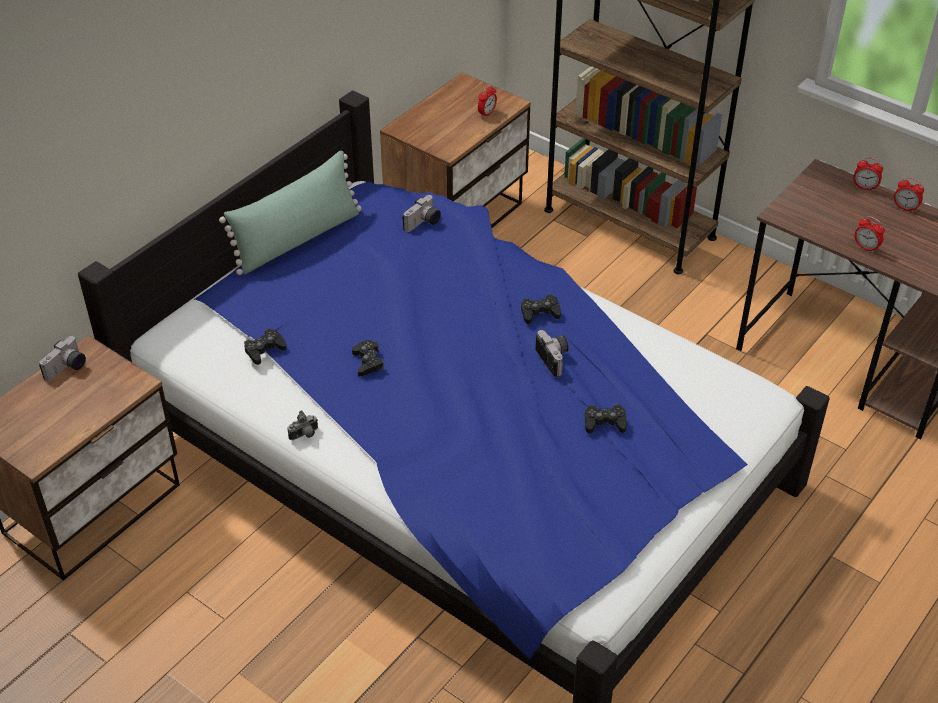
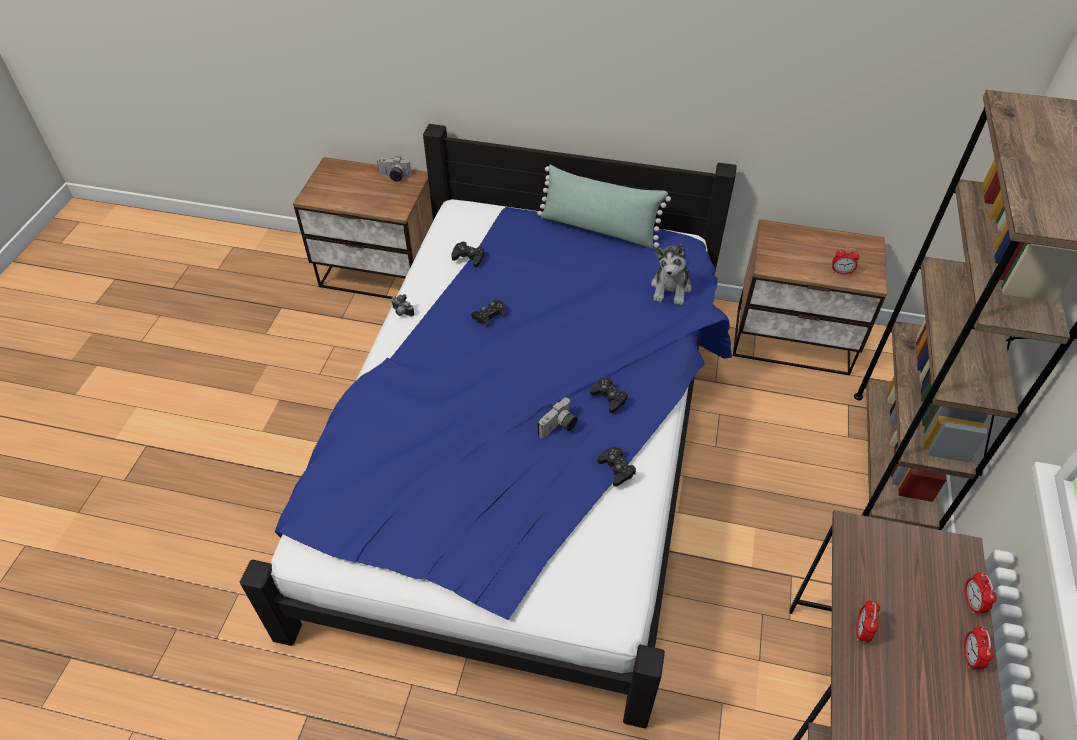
camera: 65 degrees right, 5 degrees up
(423, 223) = (671, 288): camera -> plush toy
(604, 422) = (499, 487): black game controller -> black game controller (616, 469)

